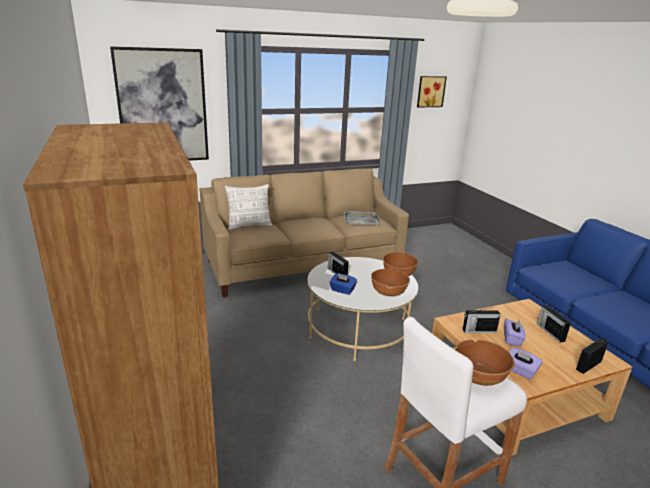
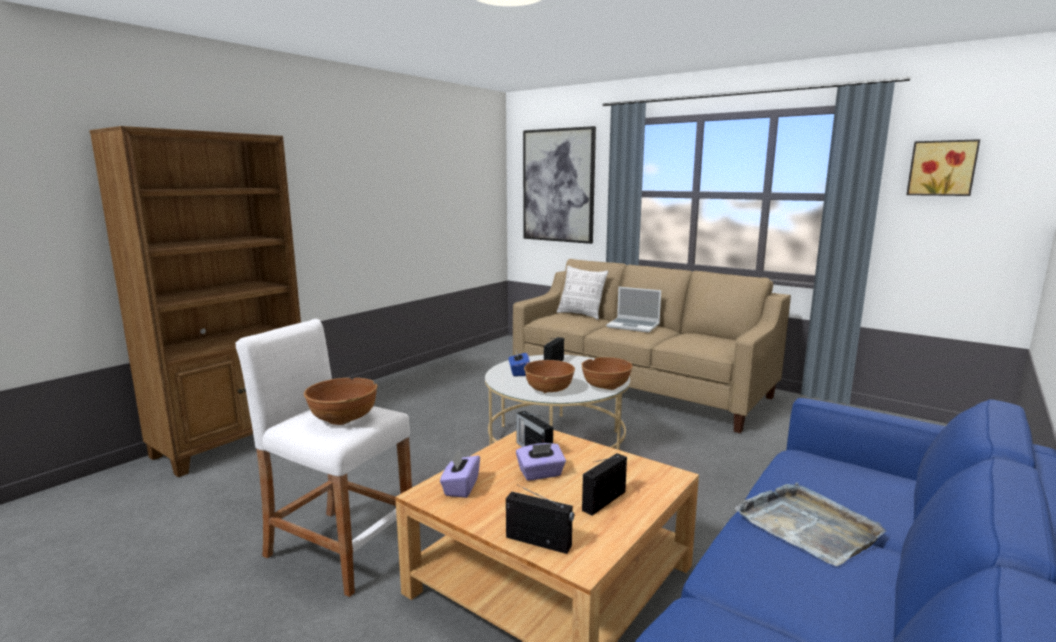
camera: 60 degrees right, 10 degrees down
(308, 223) = (634, 326): none -> laptop
(360, 220) = (700, 339): grey tray -> grey tray (808, 526)

